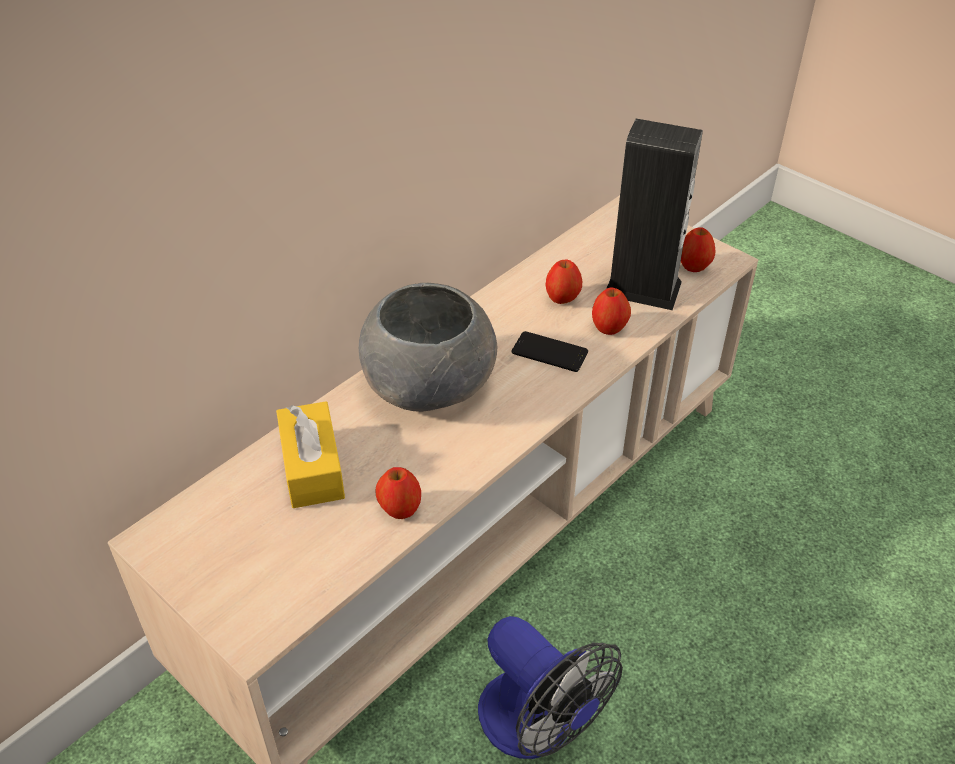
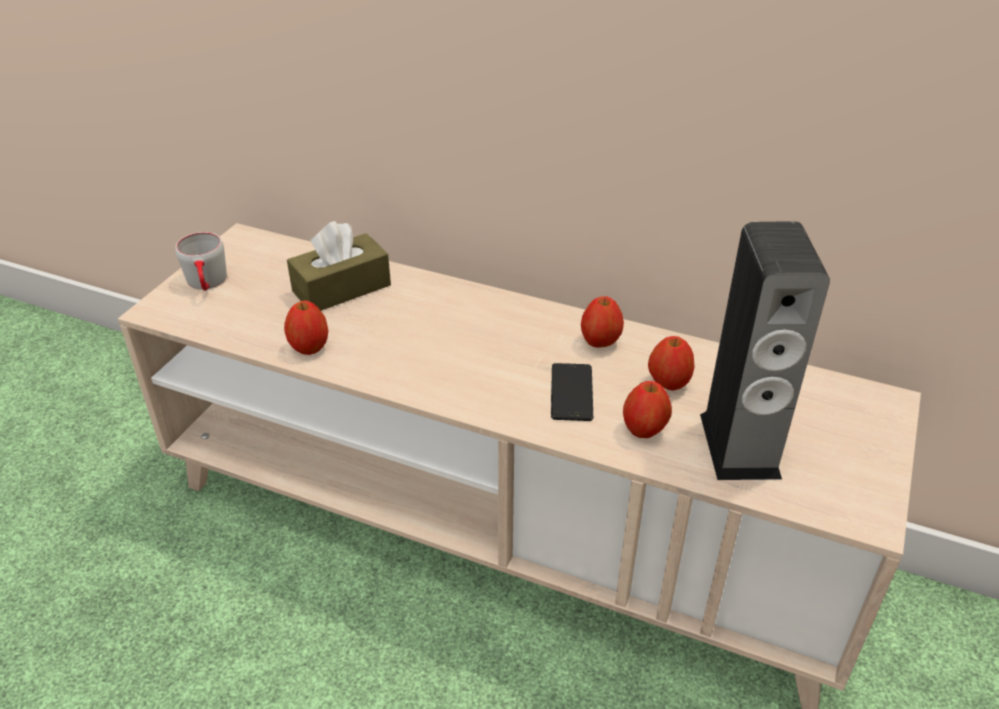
camera: 70 degrees right, 5 degrees down
(230, 583) = (207, 284): none -> grey mug
(312, 467) = (341, 288): yellow tissue box -> brown tissue box
(431, 385) = (476, 326): grey bowl -> none
(538, 727) = (289, 639): fan -> none
(694, 266) = (824, 486): apple -> apple (600, 342)

